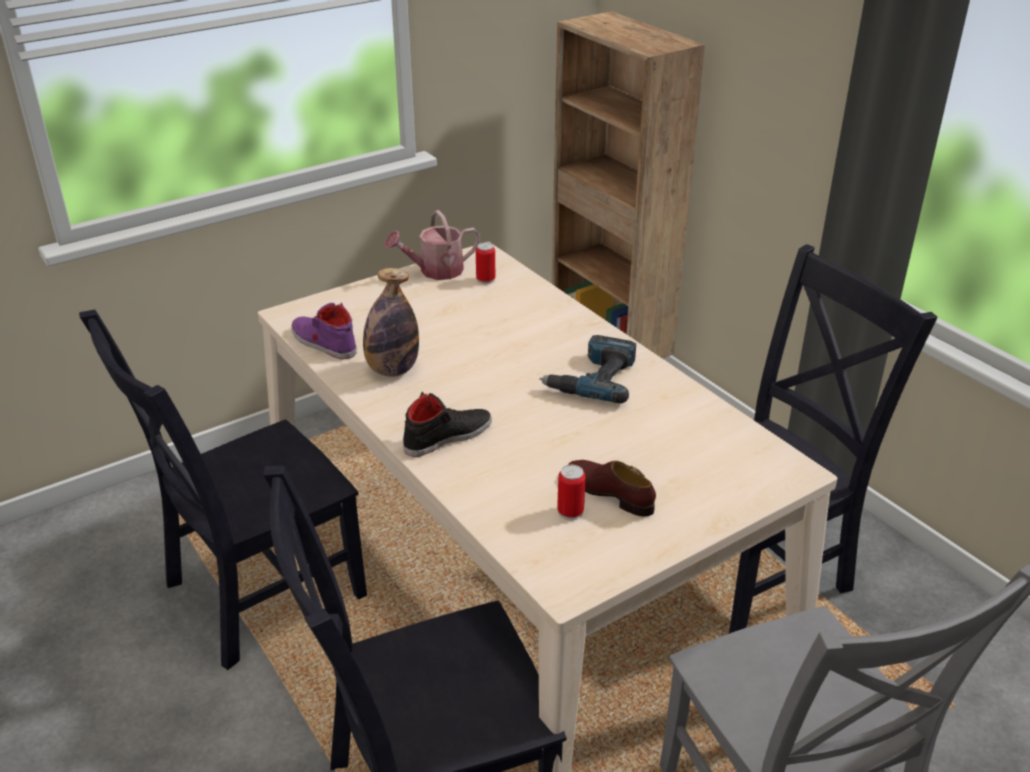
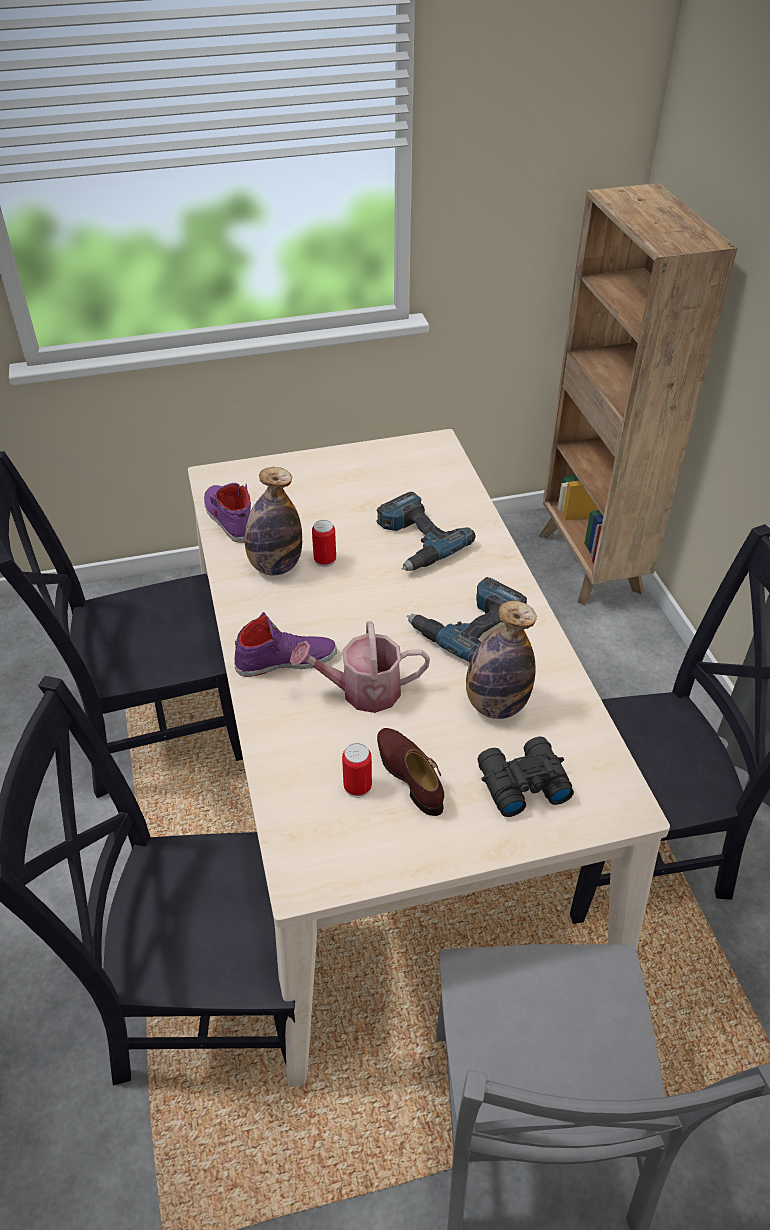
camera: 20 degrees right, 10 degrees up
(435, 271) = (379, 455): watering can -> watering can (362, 691)
(447, 436) = (286, 660): black shoe -> purple shoe
(485, 280) = (423, 476): can -> can (325, 560)
(508, 327) = (415, 541): none -> power drill
(650, 428) = (496, 705): none -> bottle
(704, 476) = (520, 783): none -> black binoculars

